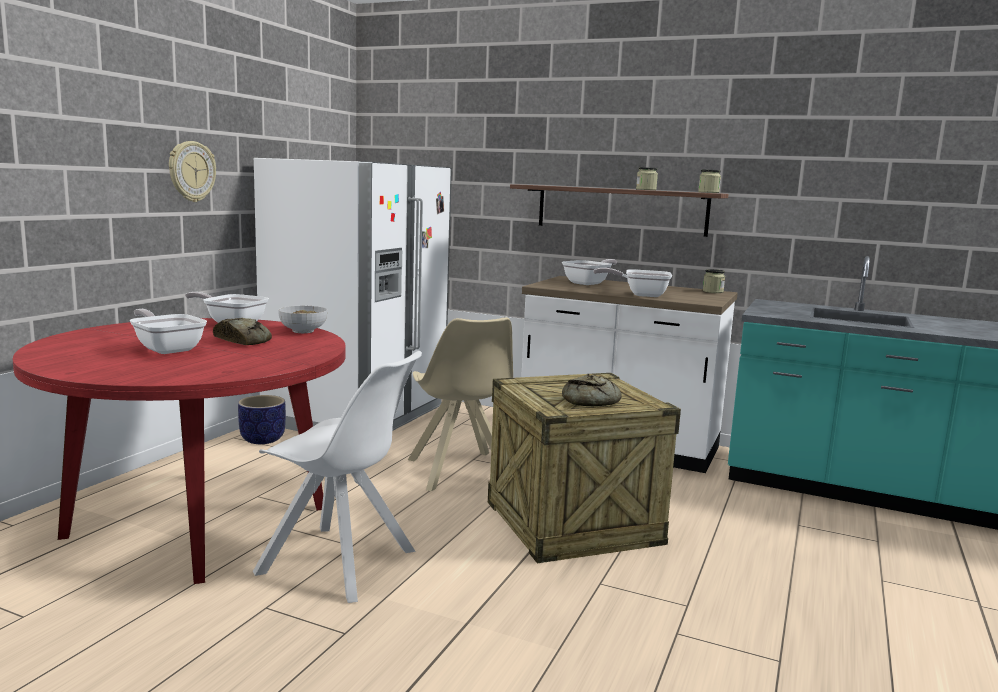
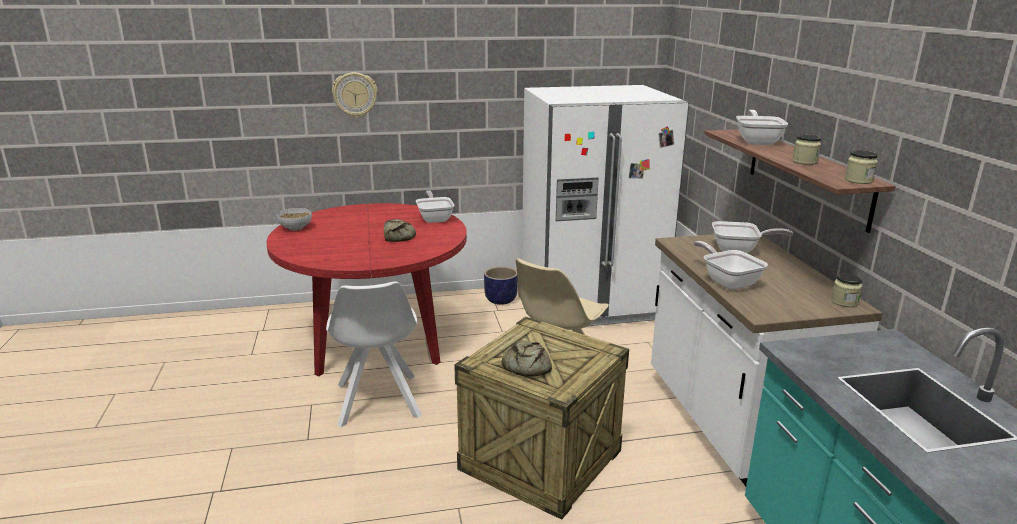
camera: 55 degrees right, 10 degrees up
(167, 349) = (352, 232): frying pan -> frying pan (757, 141)
(191, 171) = (466, 100): wall clock -> wall clock (355, 95)
(303, 331) = (448, 237): bowl -> bowl (296, 228)

